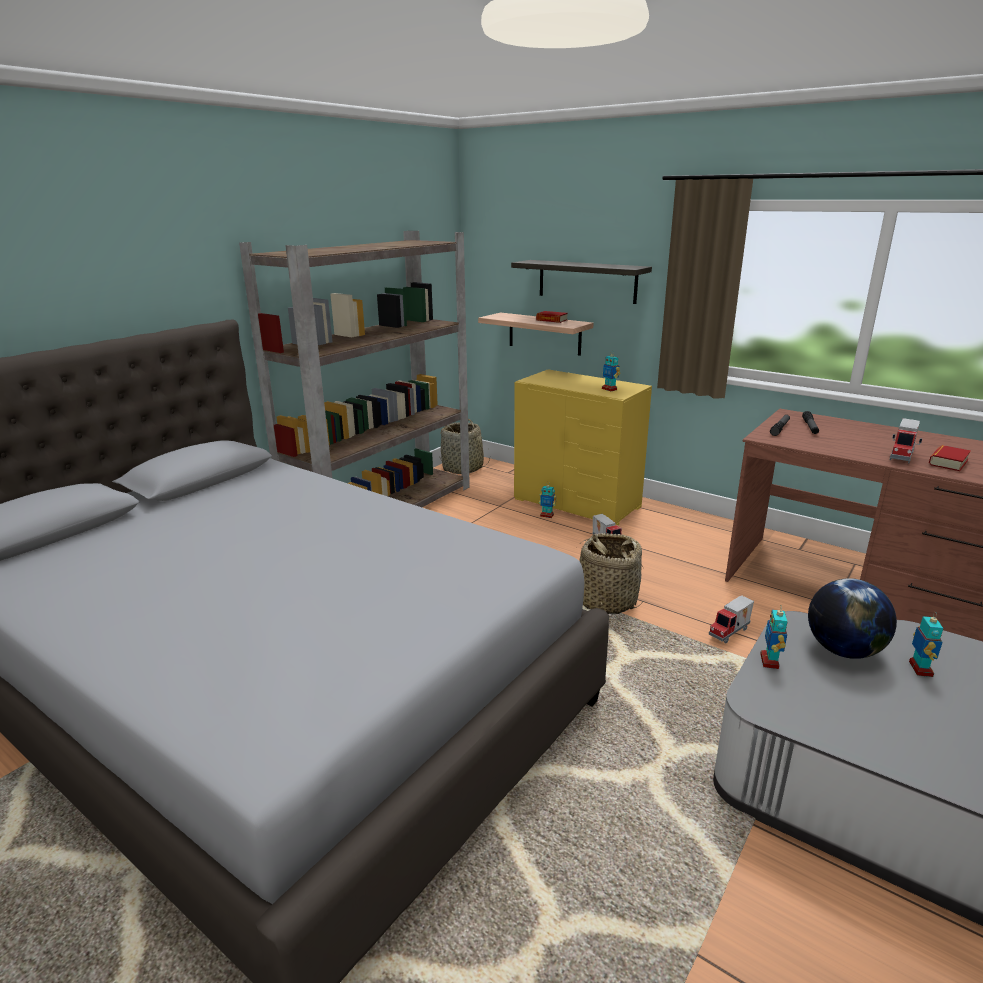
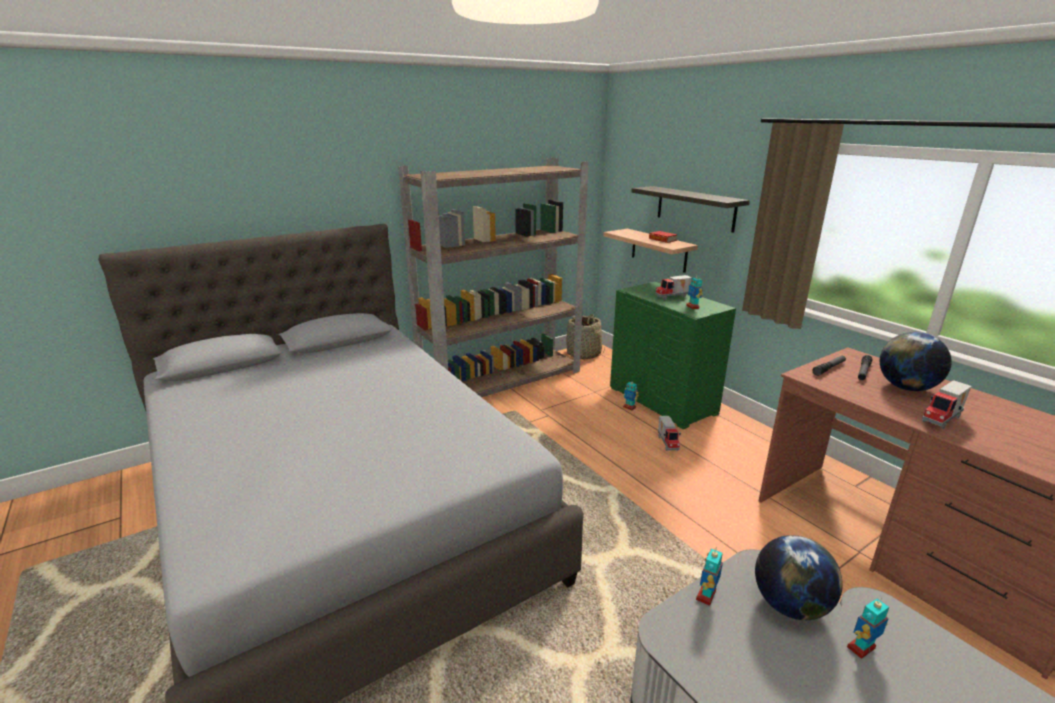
camera: 20 degrees right, 0 degrees up
(577, 502) = (663, 400): yellow dresser -> green dresser
(606, 600) = (636, 495): basket -> none
(730, 633) = (734, 553): toy truck -> toy truck (672, 297)
(854, 435) = (906, 388): none -> globe
(919, 669) = (861, 648): toy robot -> toy robot turned 150 degrees counterclockwise
(948, 462) = (993, 436): book -> none

